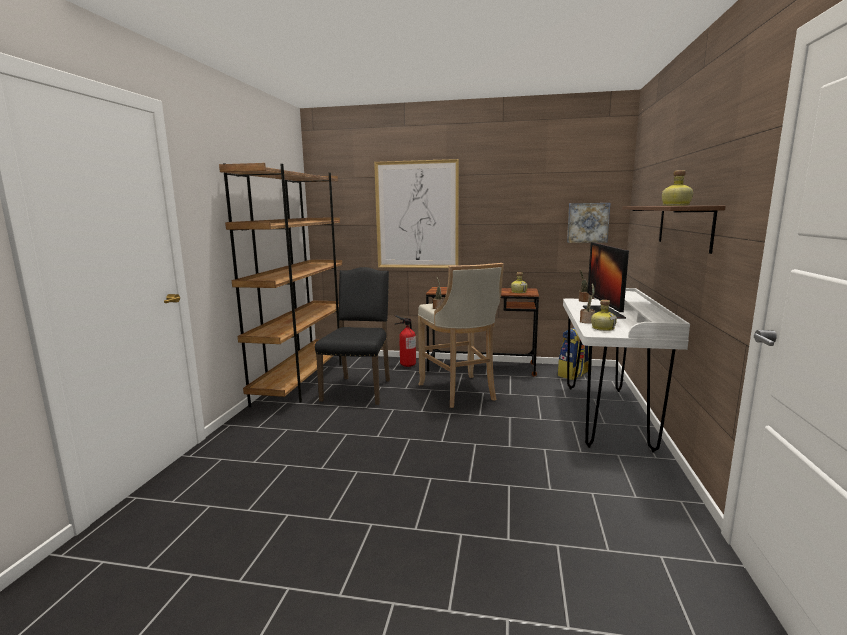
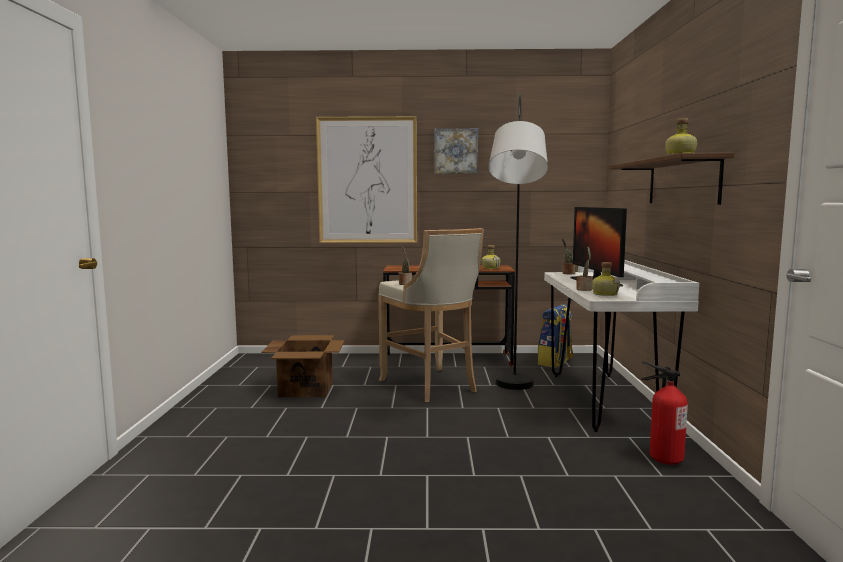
camera: 10 degrees left, 5 degrees down
(303, 380) = (230, 382): brown bookcase -> none
(359, 389) = (306, 389): black chair -> cardboard box
(408, 365) = (359, 360): fire extinguisher -> fire extinguisher (662, 459)
(522, 420) = (513, 409): none -> grey floor lamp
(587, 222) = (562, 190): picture -> picture (455, 151)

